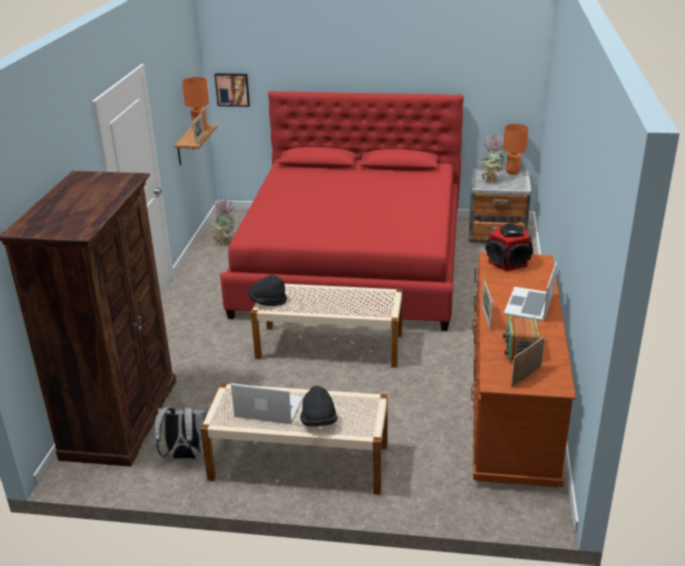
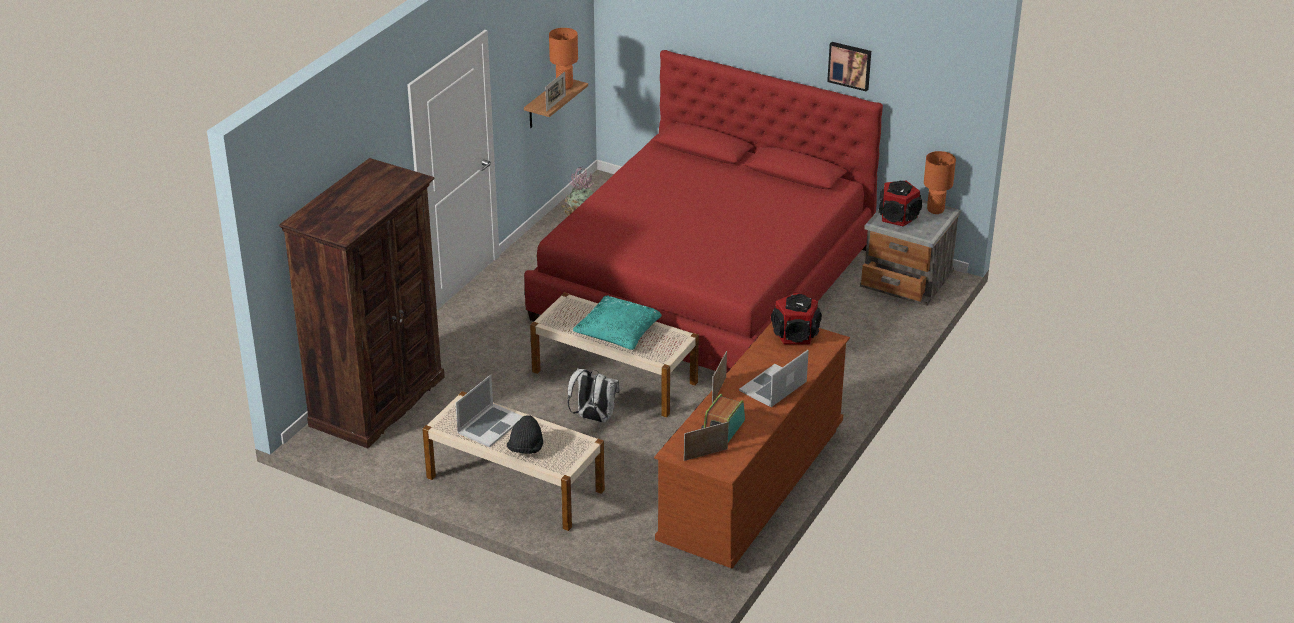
camera: 20 degrees right, 5 degrees up
(185, 456) = (418, 451): white backpack -> white backpack (593, 418)
(232, 89) = (624, 37): picture -> picture (850, 65)
(267, 302) = (553, 316): black hat -> none
(268, 408) = (490, 425): laptop -> laptop turned 90 degrees clockwise
(333, 301) = (618, 331): none -> turquoise pillow
(490, 180) = (898, 216): potted plant -> speaker

